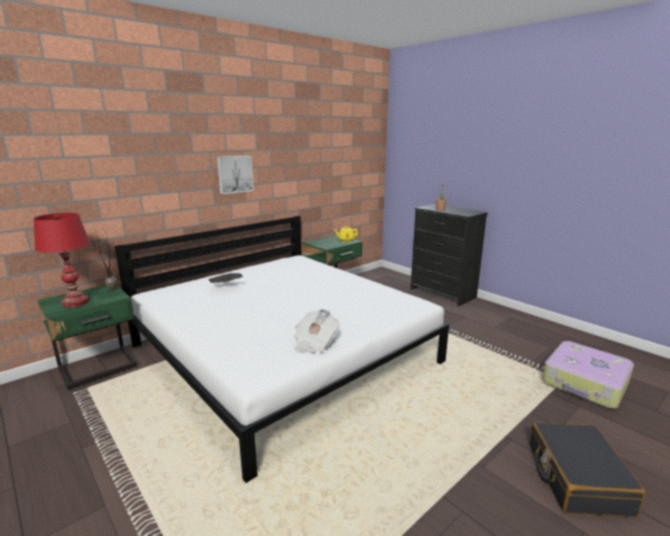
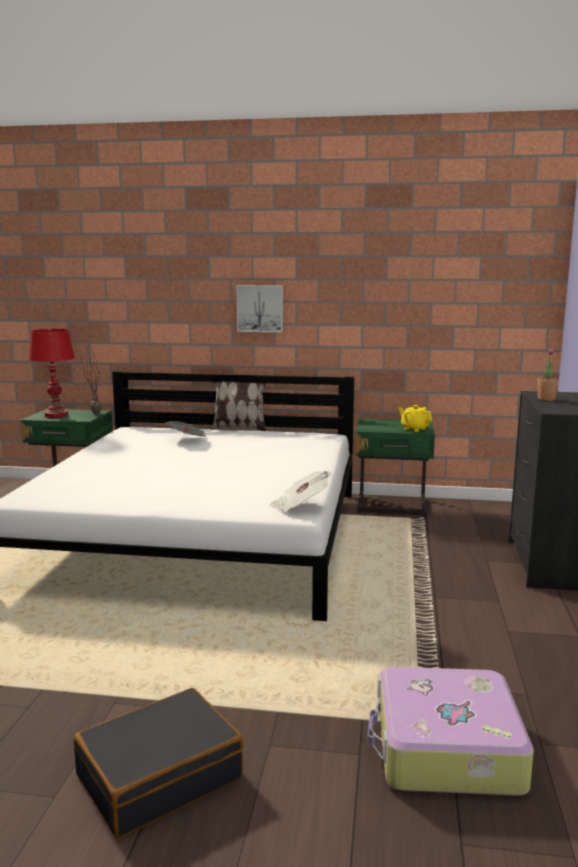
camera: 50 degrees right, 5 degrees down
(232, 269) = (239, 428): none -> pillow
(314, 343) = (112, 498): newspaper -> newspaper (300, 506)

